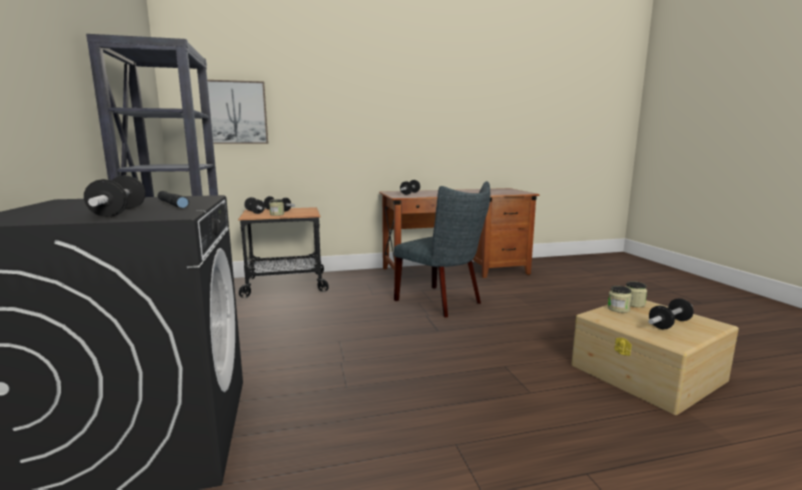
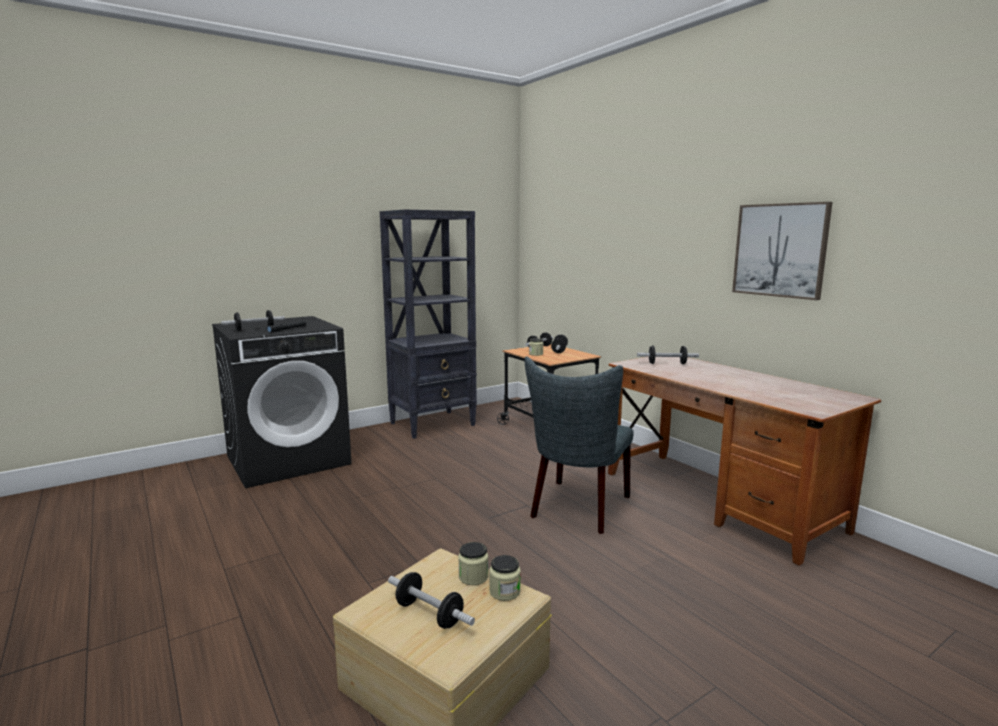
camera: 70 degrees right, 0 degrees up
(234, 112) = (558, 247): picture -> picture (780, 250)

